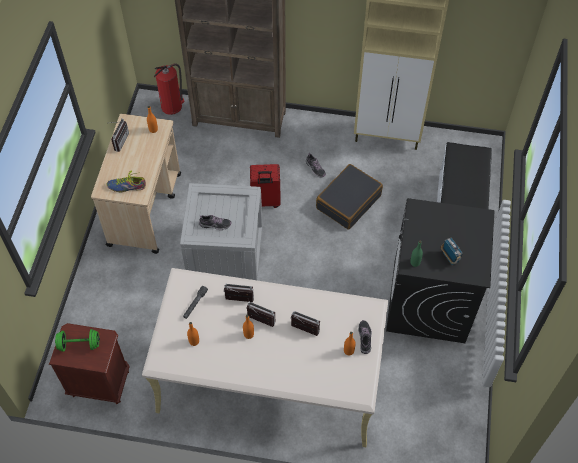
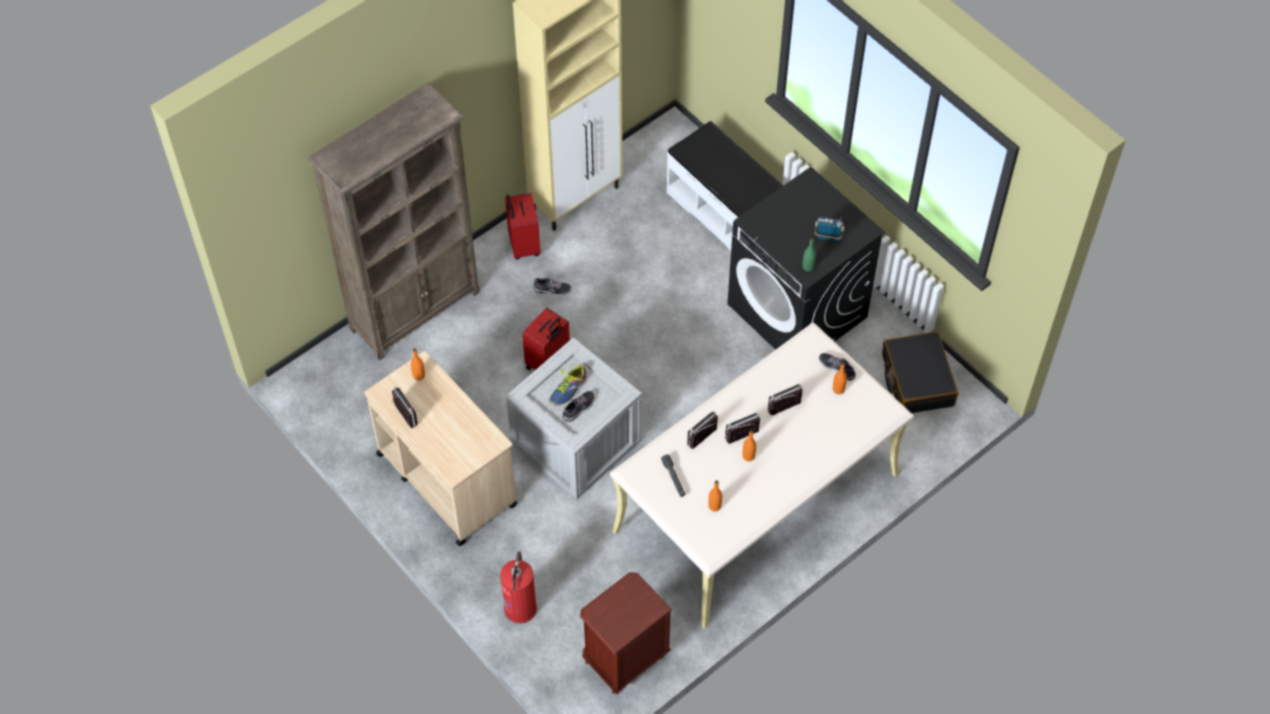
camera: 50 degrees left, 0 degrees up
(79, 344) = (618, 612): green dumbbell -> none
(127, 186) = (471, 446): shoe -> shoe (568, 389)
(172, 106) = (330, 361): fire extinguisher -> fire extinguisher (521, 607)
(330, 135) = (523, 245): none -> red suitcase
(348, 201) = (621, 291): black suitcase -> black suitcase (917, 380)

